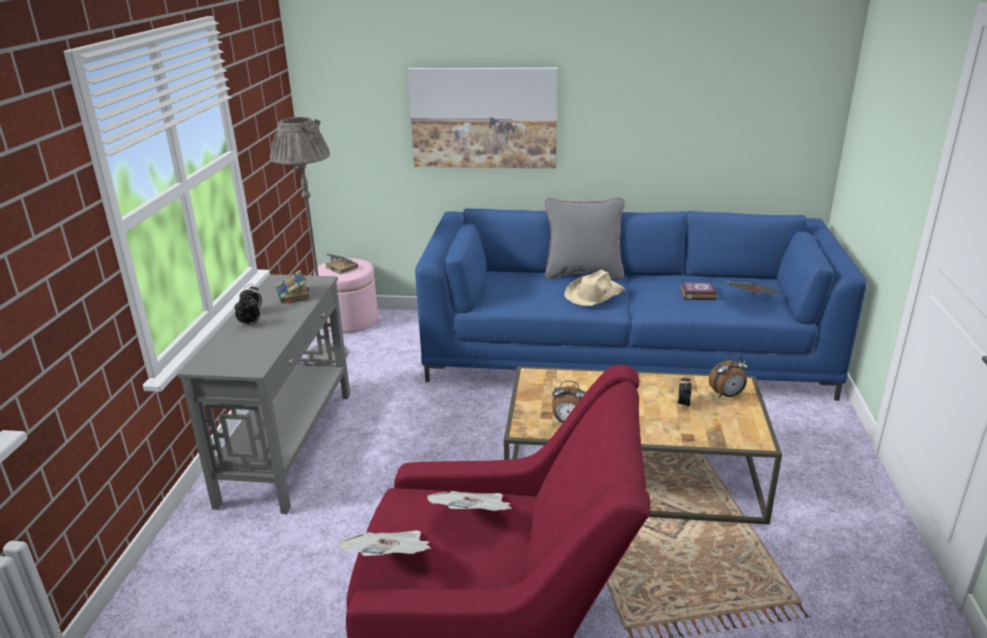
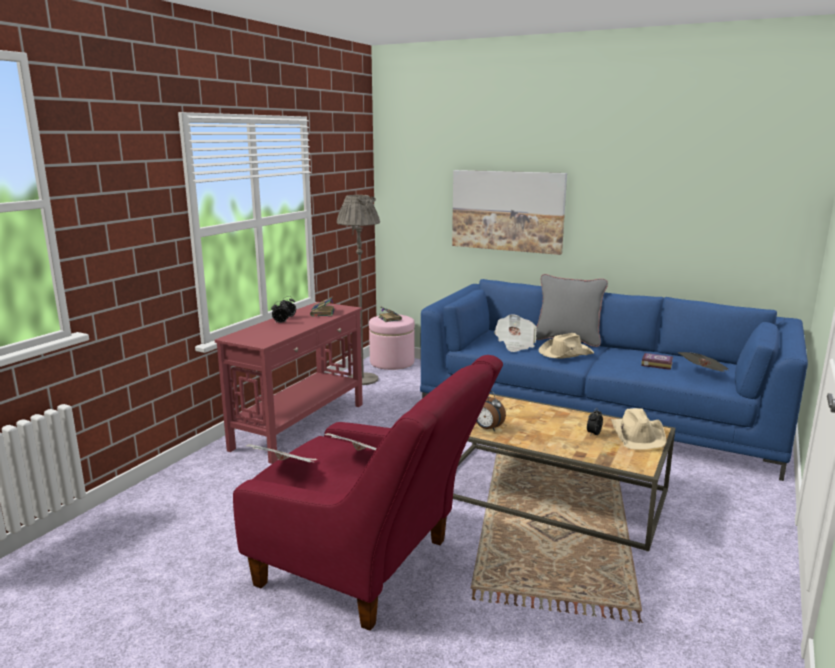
camera: 20 degrees right, 10 degrees down
(289, 445) = (301, 426): grey console table -> red console table
(532, 292) = (515, 345): none -> newspaper
(727, 395) = (638, 435): alarm clock -> beige hat

